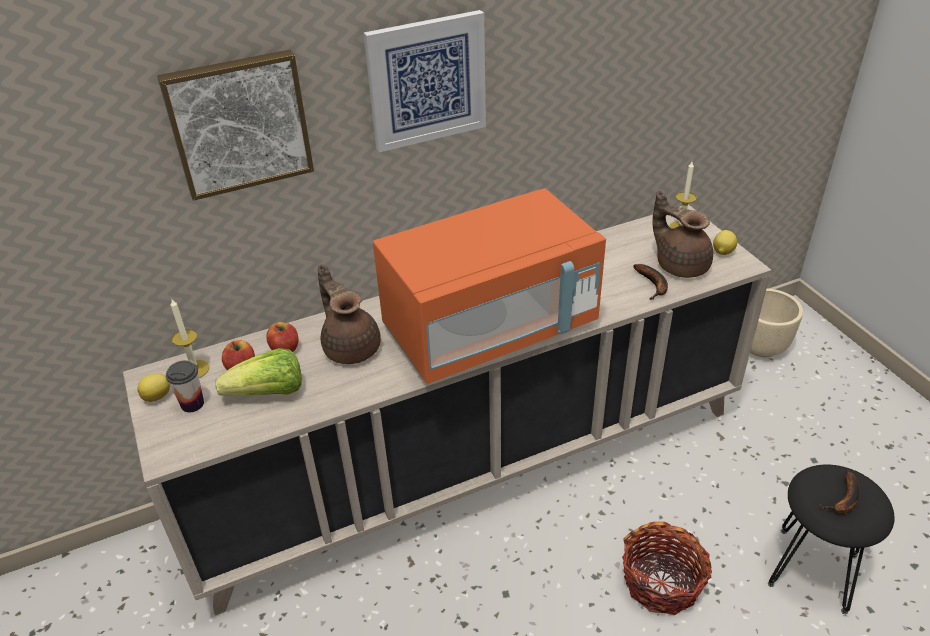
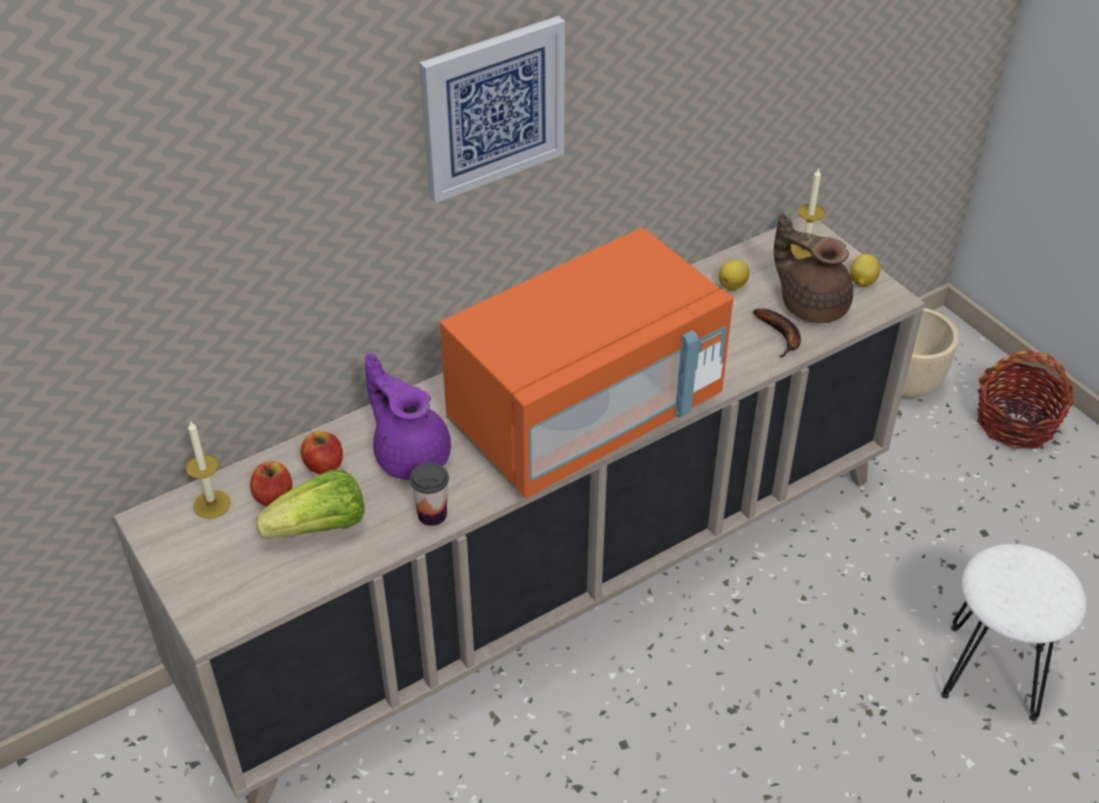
camera: 10 degrees left, 5 degrees up
(158, 396) = (174, 546): lemon -> lemon (733, 285)
(192, 404) = (224, 552): cup -> cup (432, 514)
(239, 123) = (267, 190): picture -> none
(351, 347) = (411, 454): brown teapot -> purple teapot
(661, 582) = (814, 708): basket -> basket (1015, 423)
(813, 570) = (994, 672): black stool -> white stool
(844, 500) = (1028, 587): banana -> none

